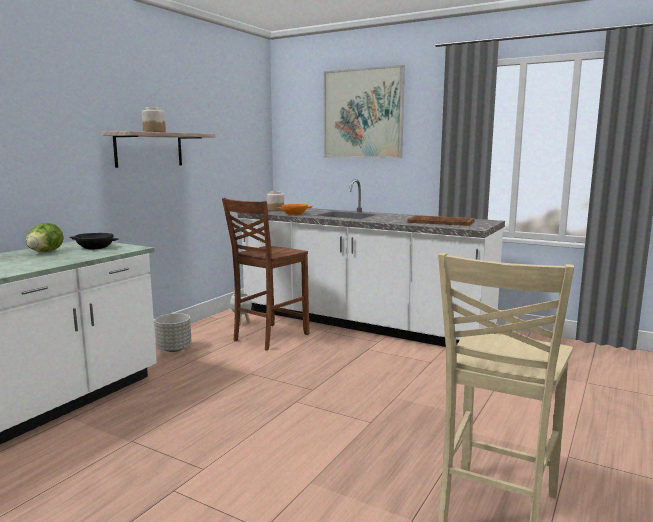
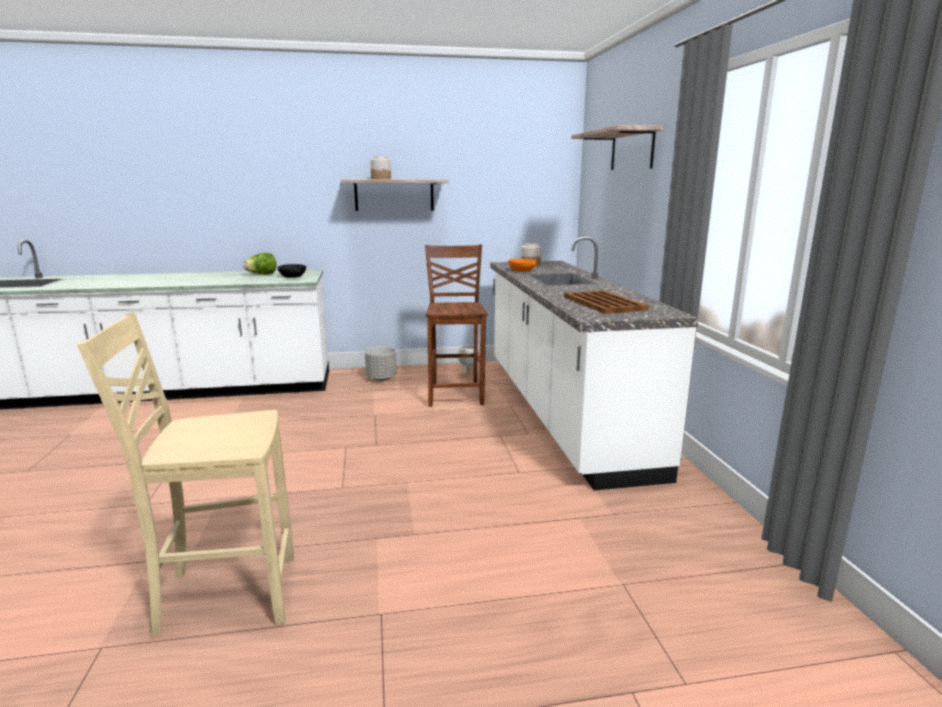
camera: 50 degrees right, 5 degrees up
(268, 337) = (456, 394): brown chair -> brown chair turned 90 degrees clockwise
(363, 114) = (632, 150): picture -> shelf

